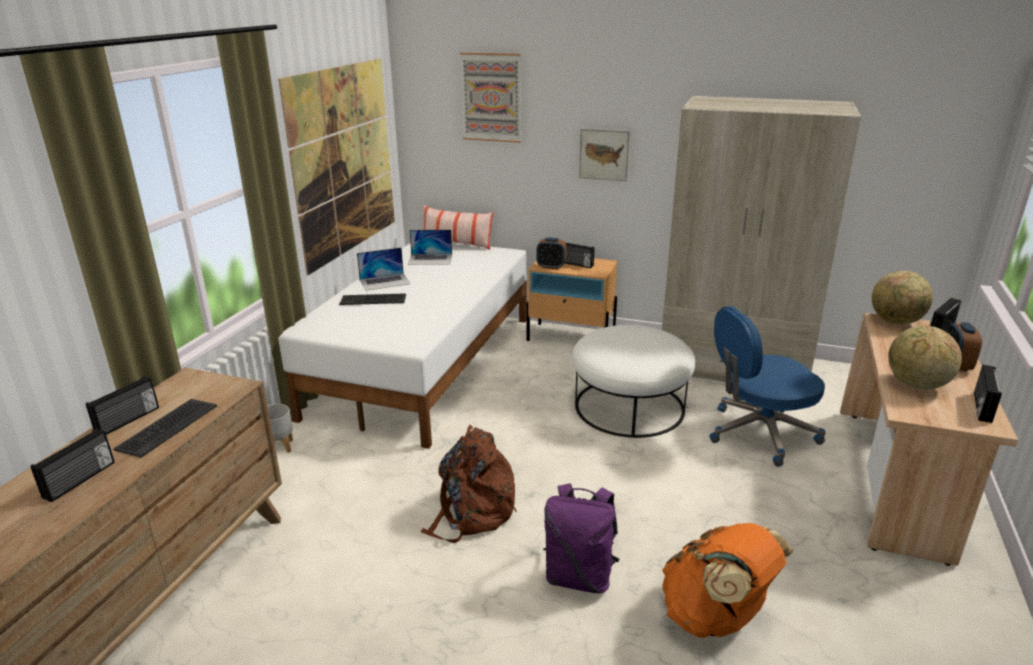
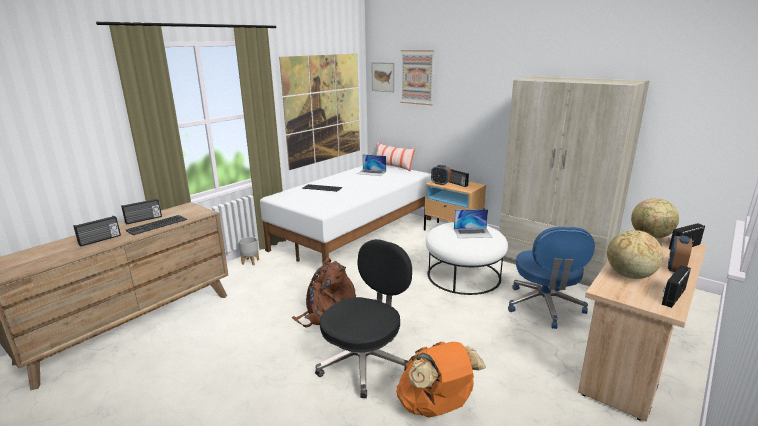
camera: 20 degrees right, 5 degrees down
(385, 281) = (336, 180): laptop -> laptop (472, 233)
(579, 577) = (365, 362): purple backpack -> black office chair
(604, 154) = (480, 114): picture -> picture (383, 77)
(759, 433) = (544, 306): blue office chair -> blue office chair turned 90 degrees counterclockwise

